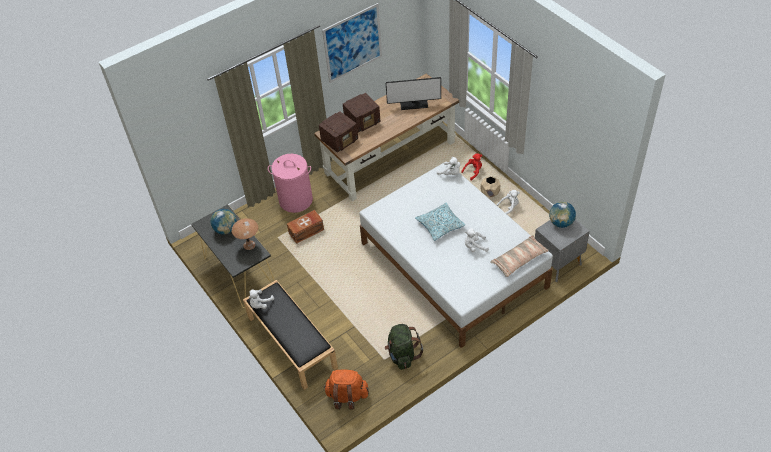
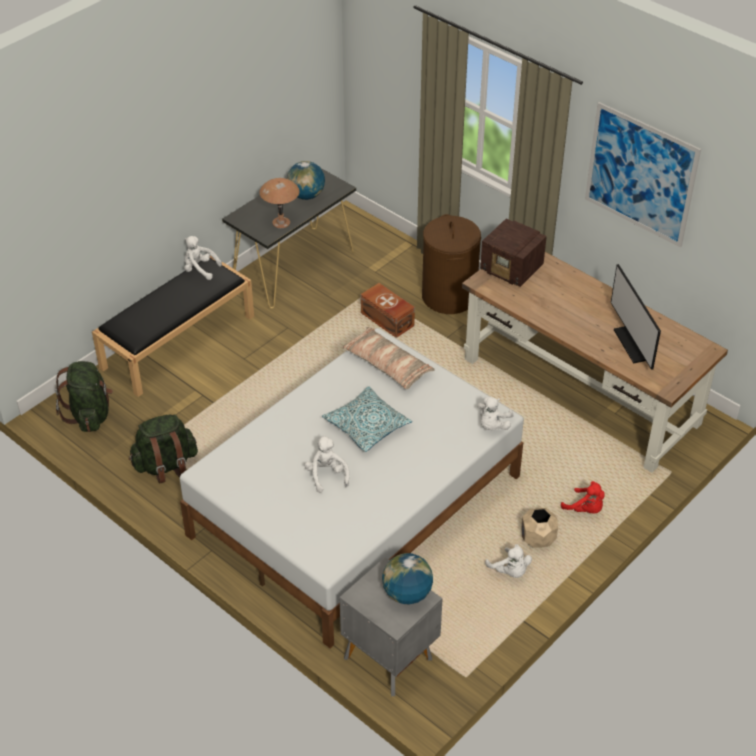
camera: 75 degrees right, 5 degrees down
(295, 200) = (448, 296): pink laundry basket -> brown laundry basket
(347, 396) = (89, 414): orange backpack -> green backpack
(363, 121) = (566, 288): radio -> none
(519, 260) = (307, 539): pillow -> pillow (387, 365)

